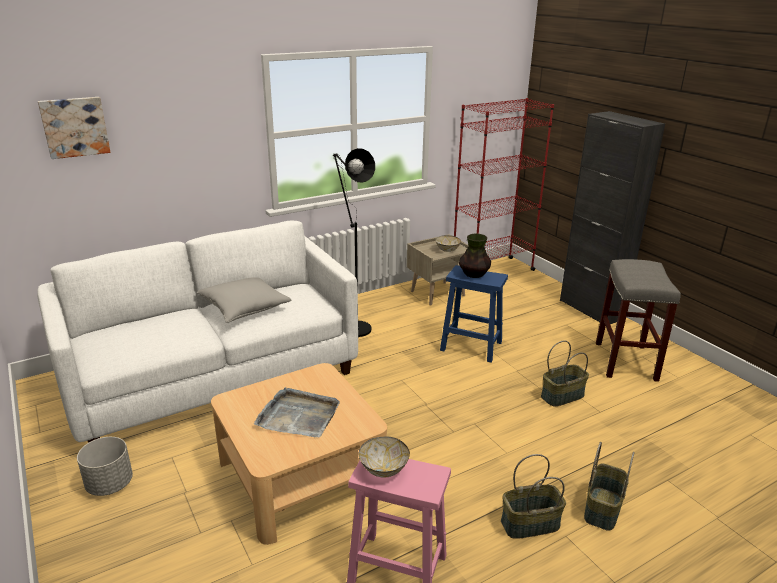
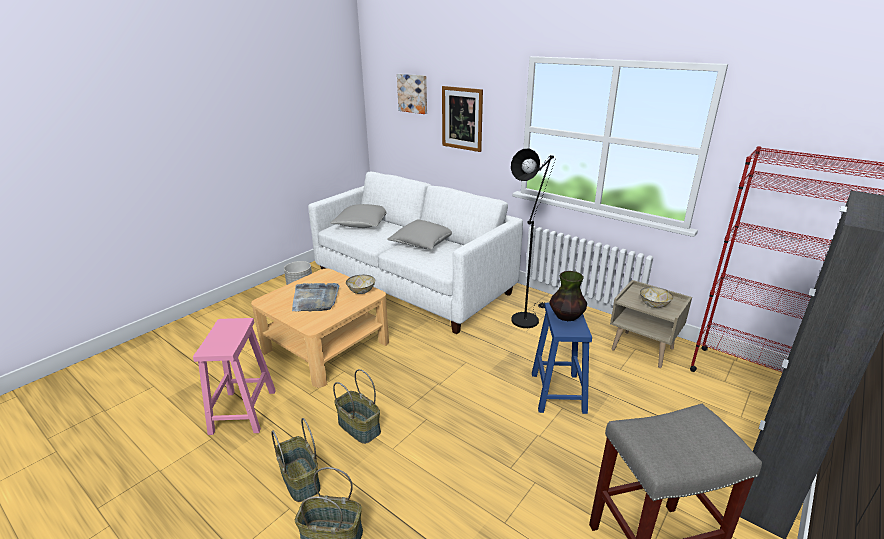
camera: 70 degrees right, 0 degrees up
(127, 337) = (362, 224): none -> grey pillow
(175, 144) = (462, 118): none -> picture
(383, 469) = (229, 328): bowl -> bowl (361, 291)
(562, 395) = (515, 481): basket -> basket (360, 427)

